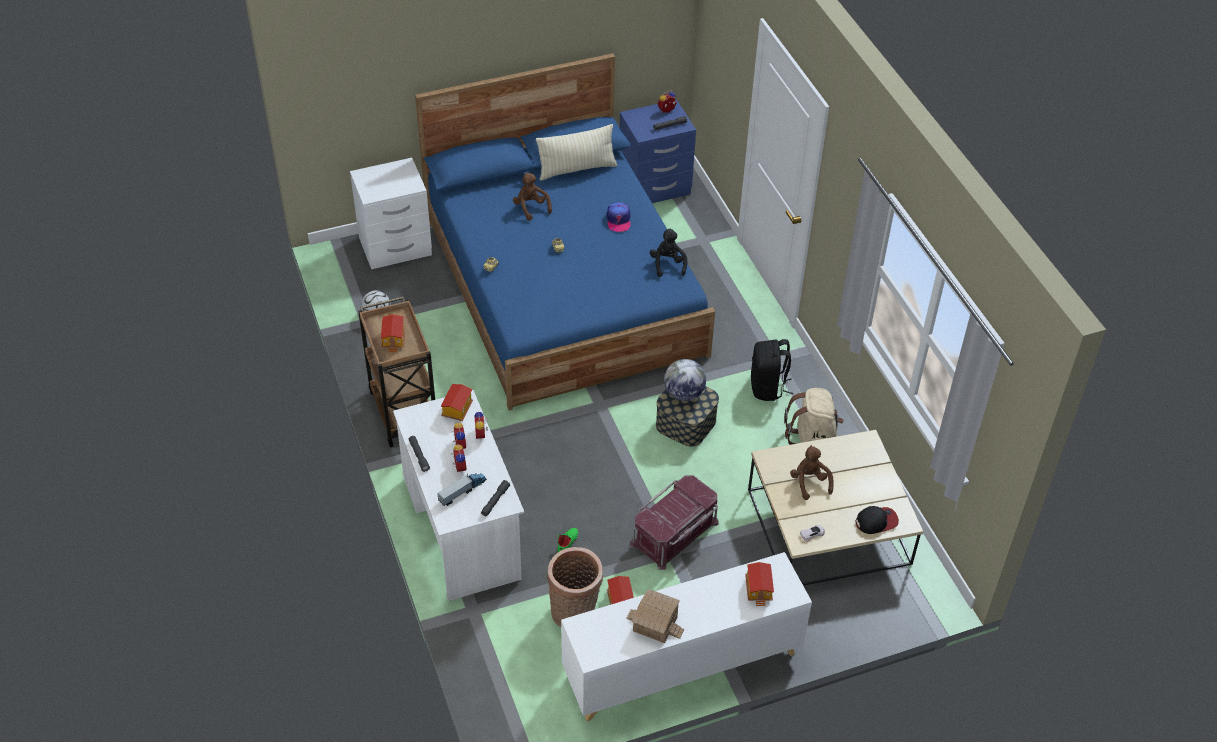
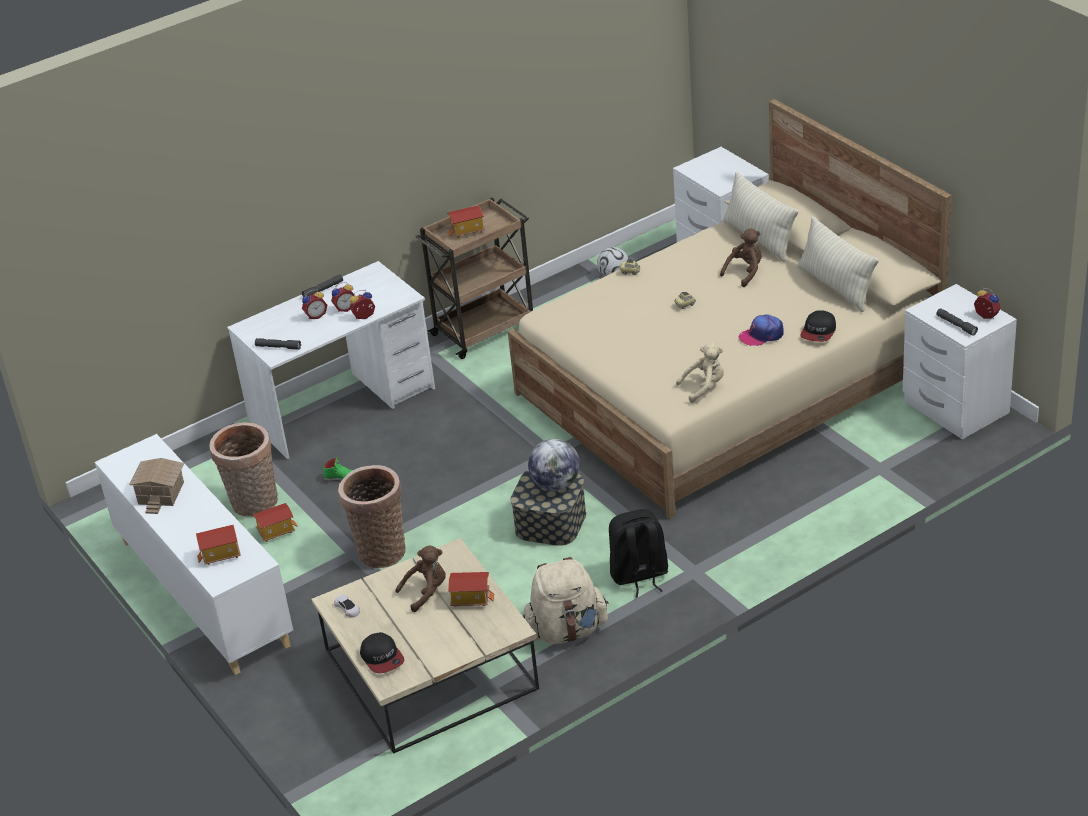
camera: 80 degrees right, 10 degrees down
(457, 409) = (392, 295): toy house -> toy house (471, 598)
(462, 491) = (285, 326): toy truck -> none
(488, 189) = (759, 238): none -> beige pillow
(563, 286) = (729, 382): blue bed -> beige bed
(629, 192) = (819, 332): none -> cap
(654, 187) = (954, 408): blue nightstand -> white nightstand
(667, 264) = (704, 387): black plush toy -> beige plush toy
(675, 534) = (380, 550): red storage box -> basket

